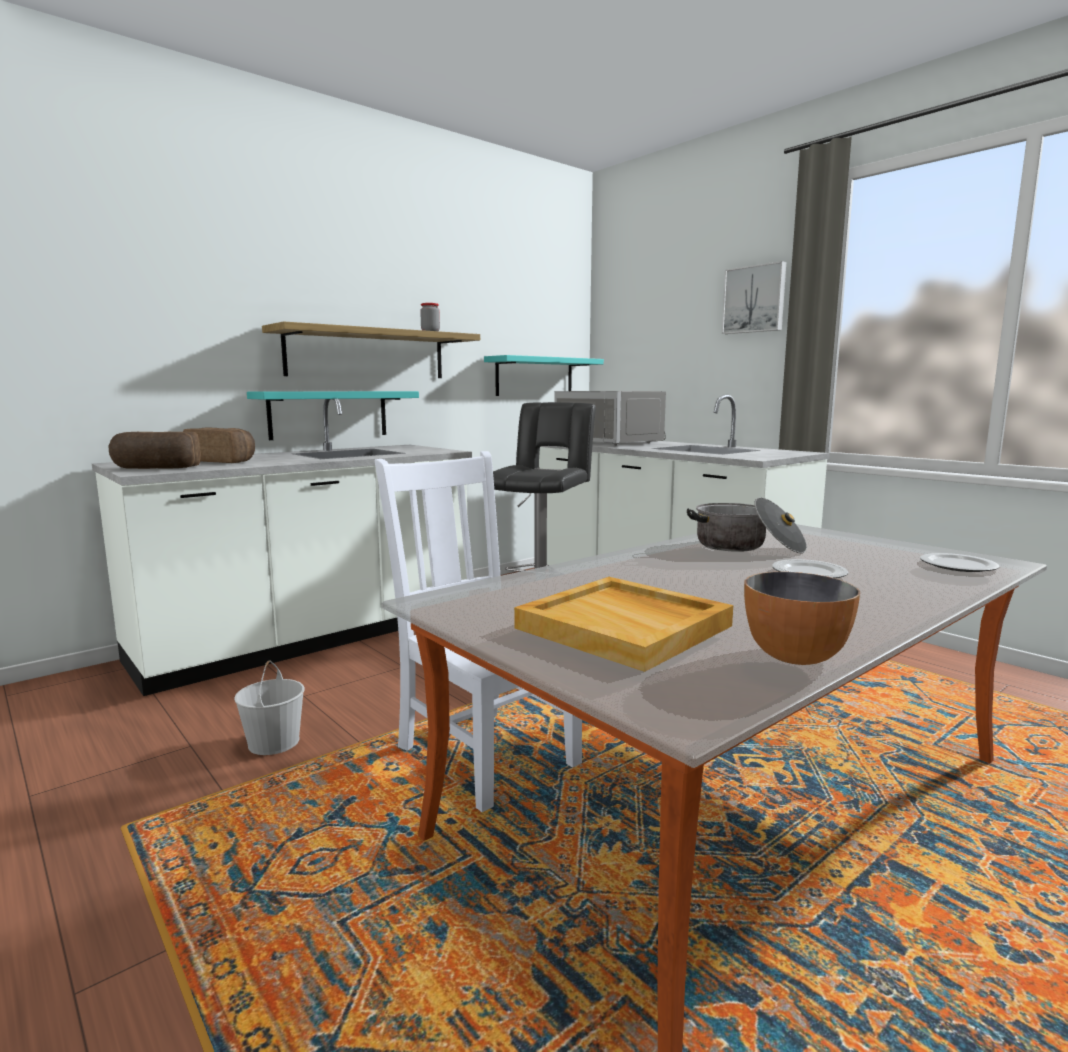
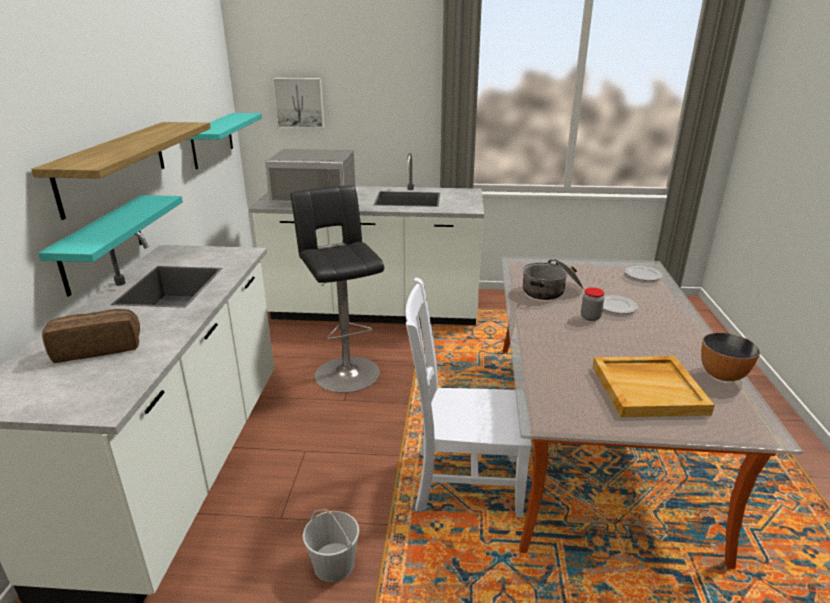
camera: 45 degrees left, 15 degrees up
(155, 468) = (82, 393): bread -> none
(430, 332) = (172, 130): jar -> jar (590, 317)
(754, 299) = (405, 70): picture -> picture (299, 103)

